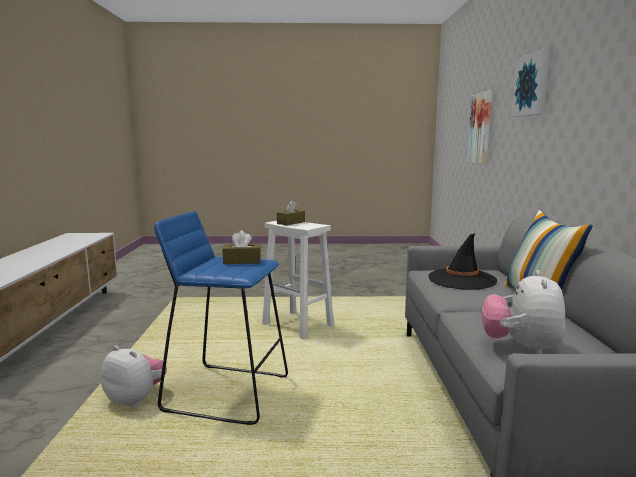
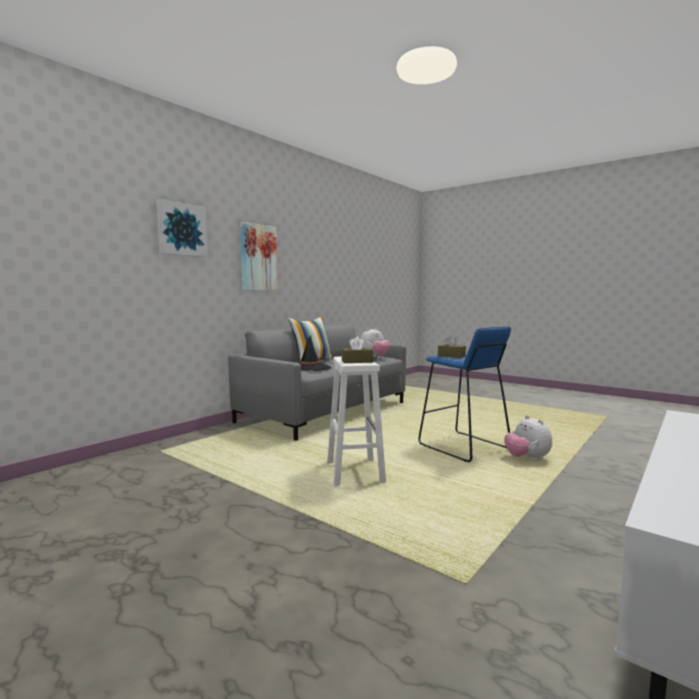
camera: 140 degrees left, 5 degrees down
(480, 128) = (53, 256): picture -> picture (258, 258)

